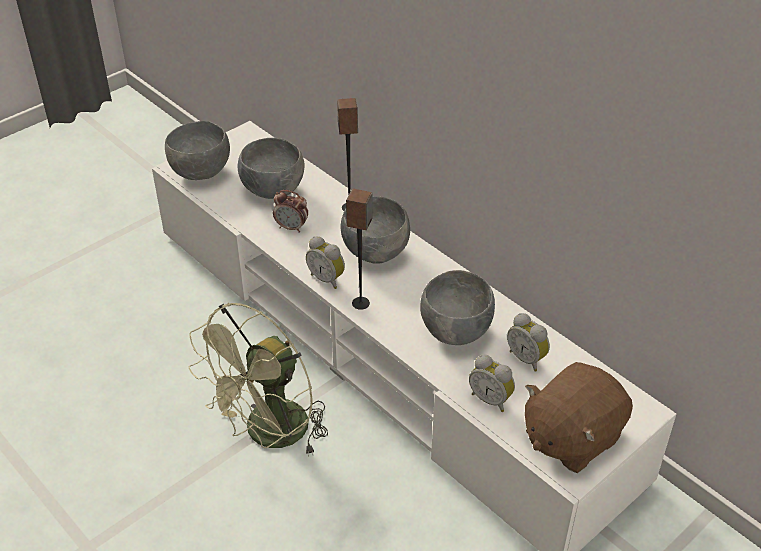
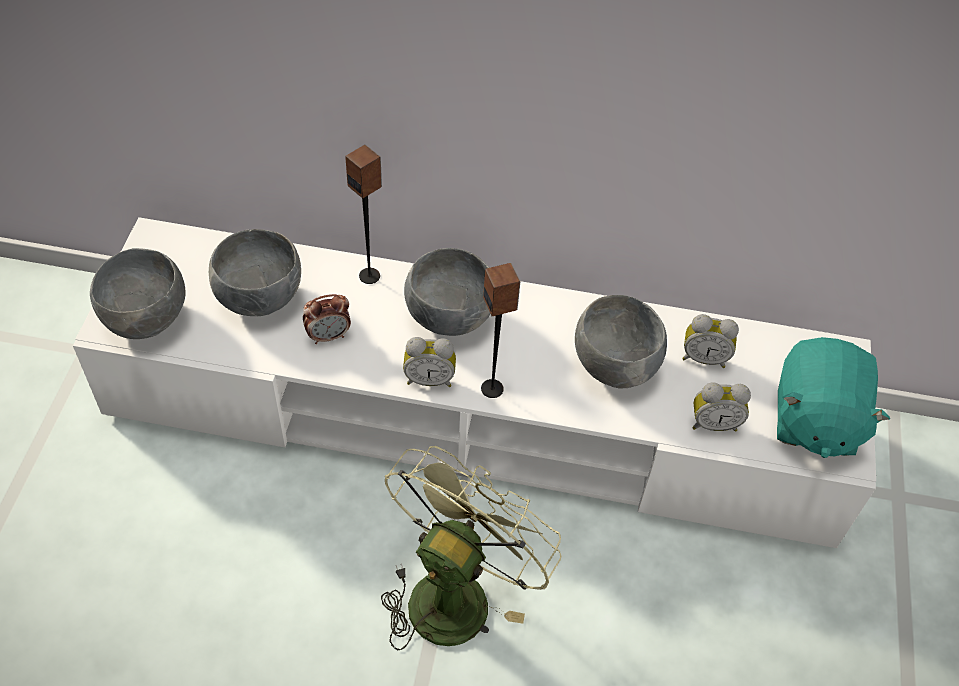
camera: 40 degrees left, 10 degrees up
(269, 435) = (455, 590): green fan -> green fan turned 150 degrees counterclockwise
(571, 437) = (814, 420): brown plush toy -> turquoise plush toy

